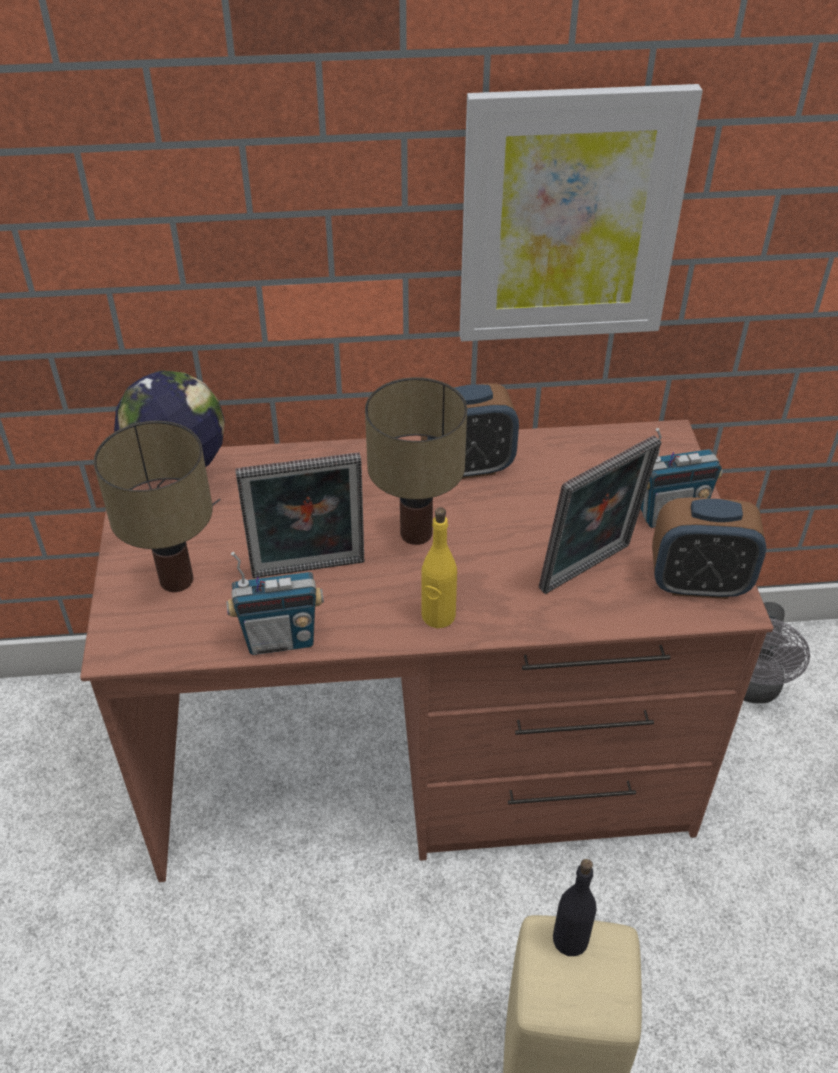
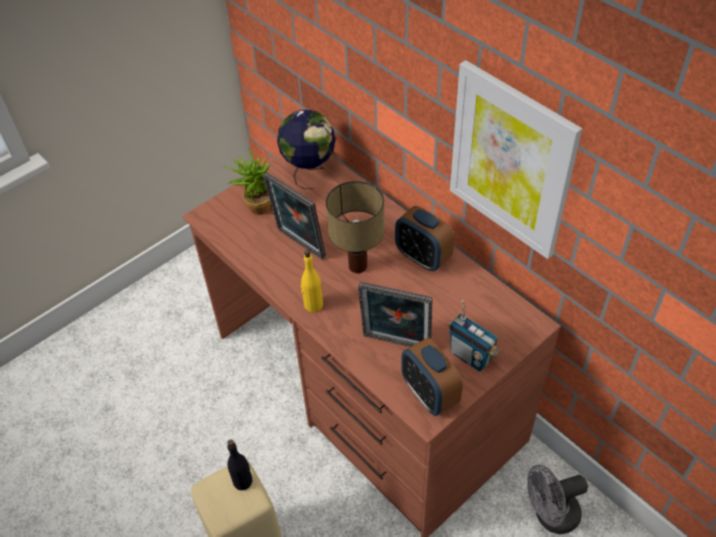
camera: 55 degrees right, 5 degrees up
(175, 579) = (255, 206): table lamp -> potted plant
(280, 639) = (252, 261): radio -> none

